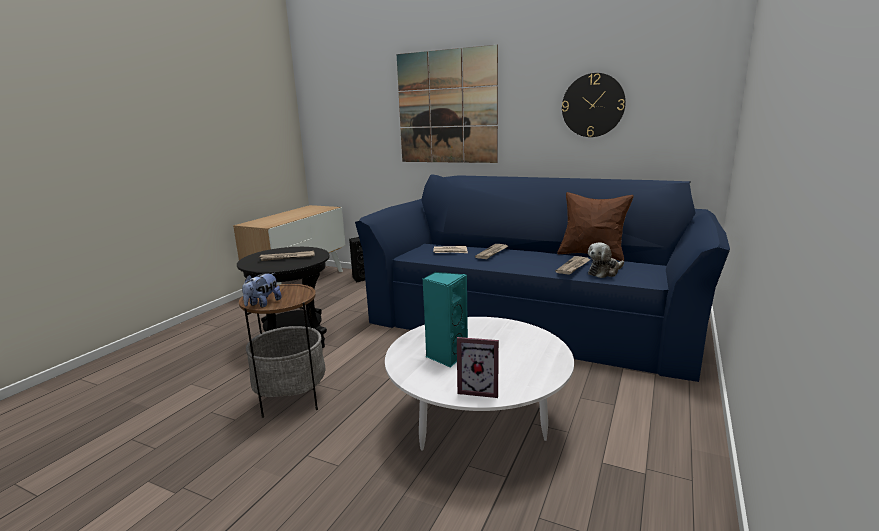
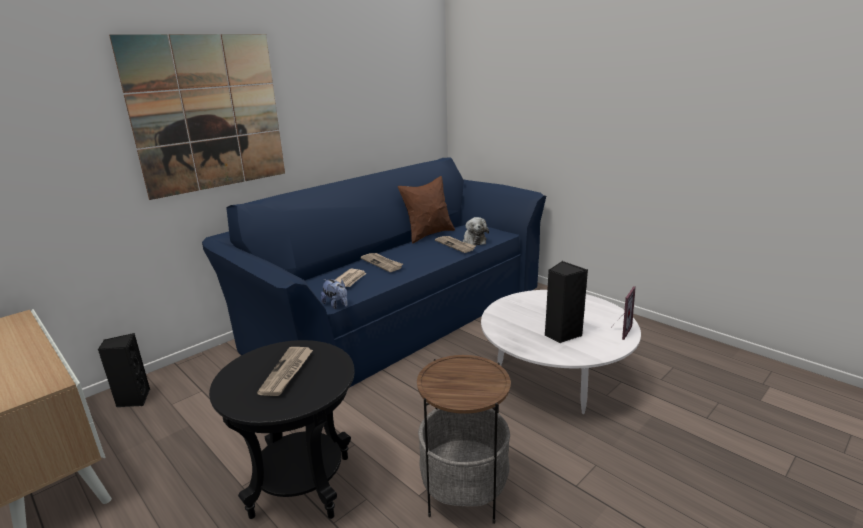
camera: 70 degrees left, 5 degrees up
(263, 304) = (486, 391): plush toy -> plush toy (336, 305)
(446, 356) = (561, 334): turquoise speaker -> black speaker
(593, 105) = (362, 101): wall clock -> none

